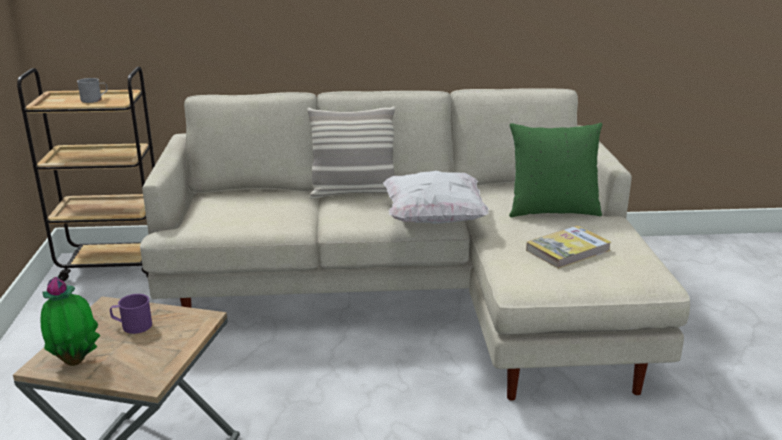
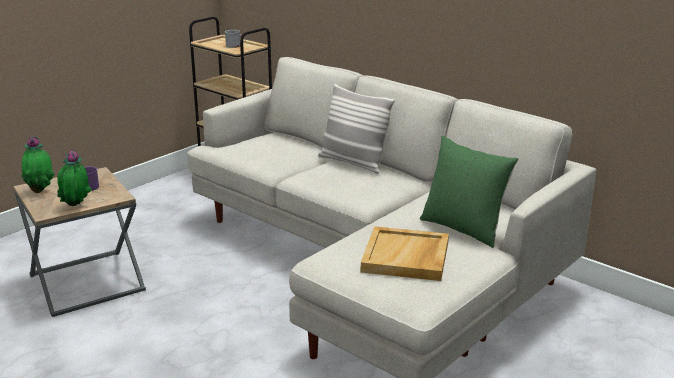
camera: 45 degrees right, 0 degrees up
(173, 354) = (76, 206): none -> potted plant
(434, 219) = (363, 199): white pillow -> none
(568, 250) = (406, 257): book -> beige tray

